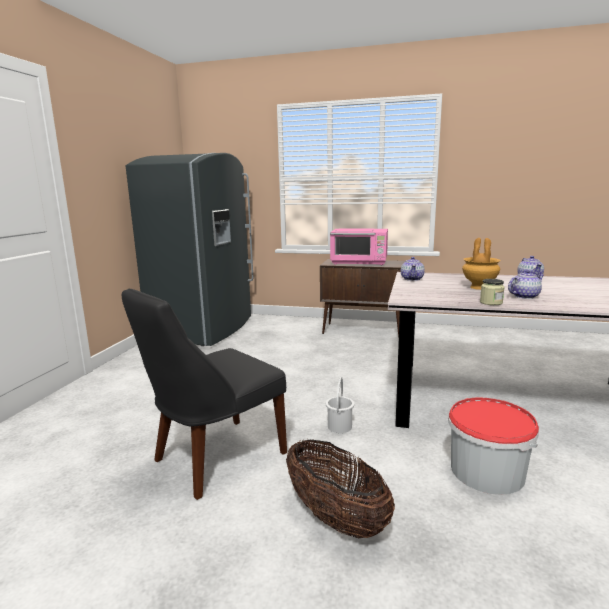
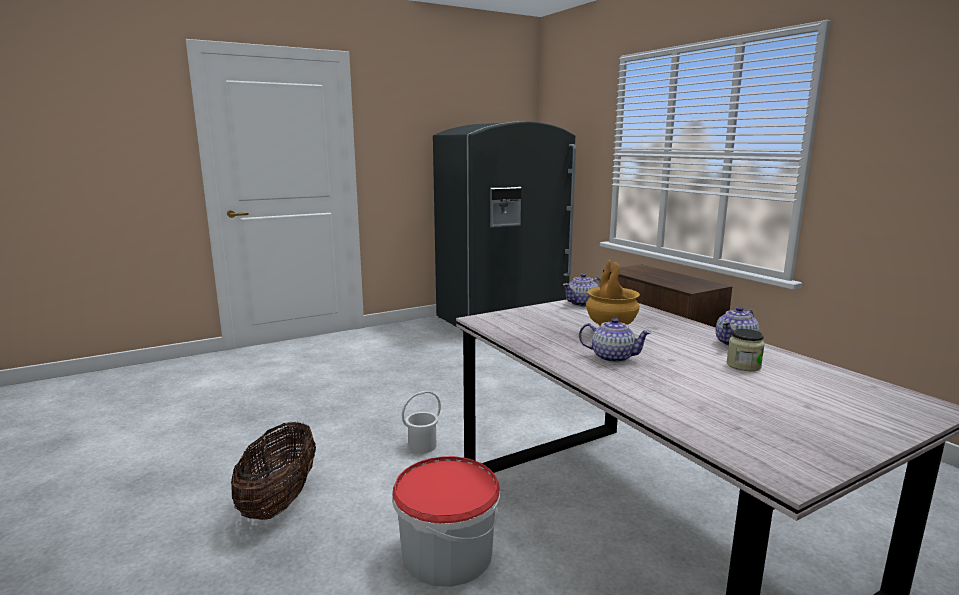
camera: 45 degrees right, 0 degrees up
(214, 458) = (304, 421): black chair -> none
(360, 263) = (657, 276): pink microwave -> none
(491, 302) = (542, 349): jar -> jar (743, 365)

